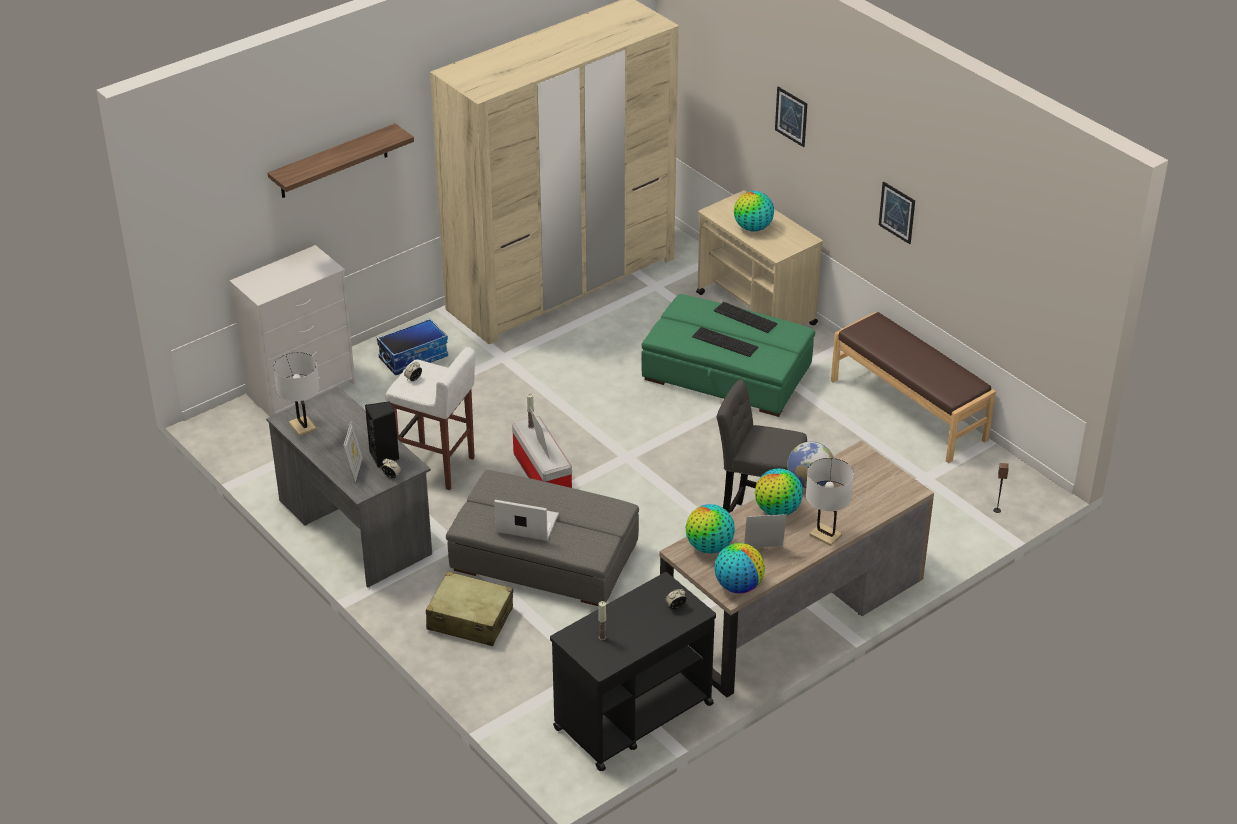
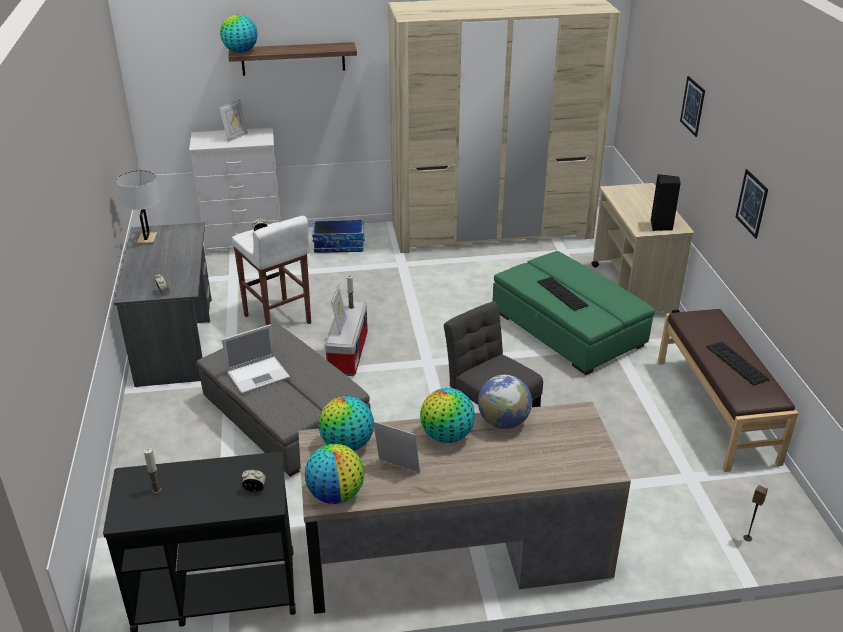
camera: 30 degrees right, 5 degrees down
(355, 469) = (143, 278): picture frame -> picture frame (235, 137)
(384, 457) = (174, 277): black speaker -> black speaker (661, 226)
(470, 619) = (178, 442): beige suitcase -> none
(526, 524) = (259, 374): laptop -> laptop turned 105 degrees clockwise
(745, 317) = (596, 281): keyboard -> keyboard (737, 363)
(753, 228) = (637, 208): globe -> globe (240, 52)
(825, 535) = (473, 479): white table lamp -> none

